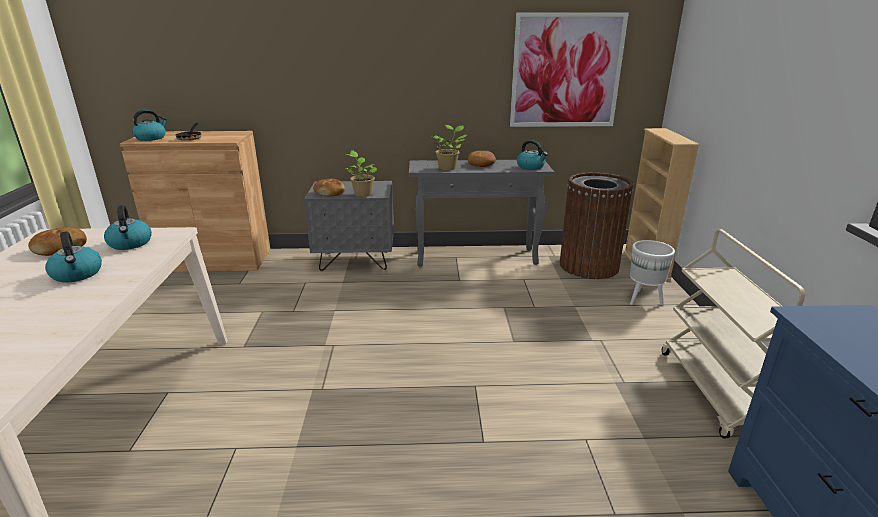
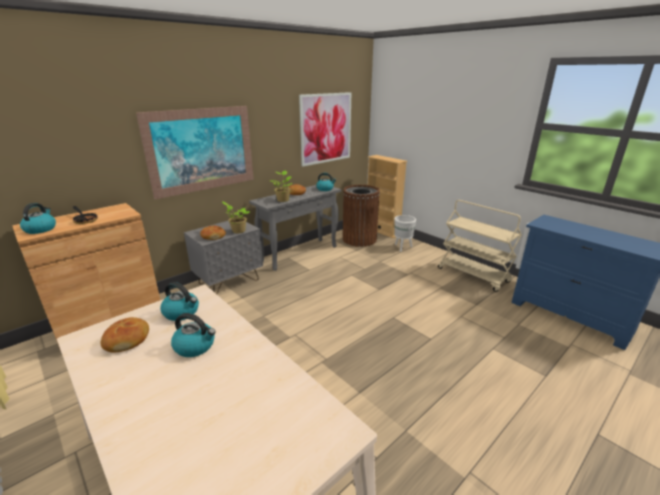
camera: 40 degrees left, 0 degrees up
(350, 81) = (202, 150): none -> picture

